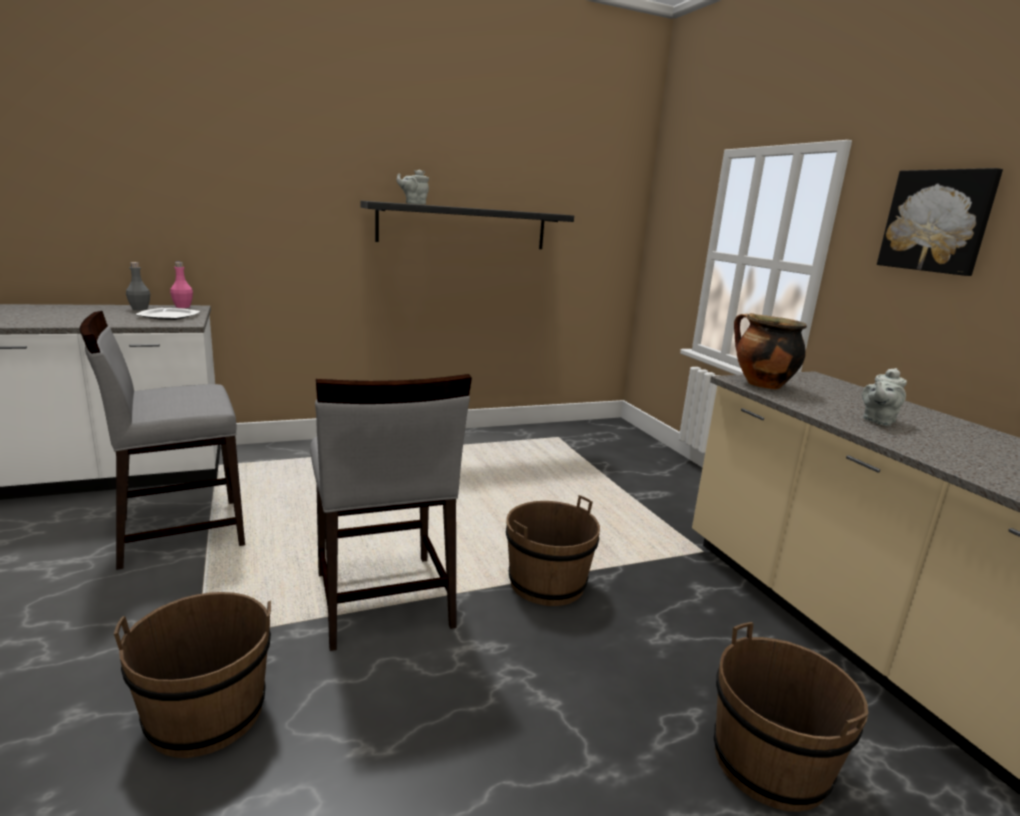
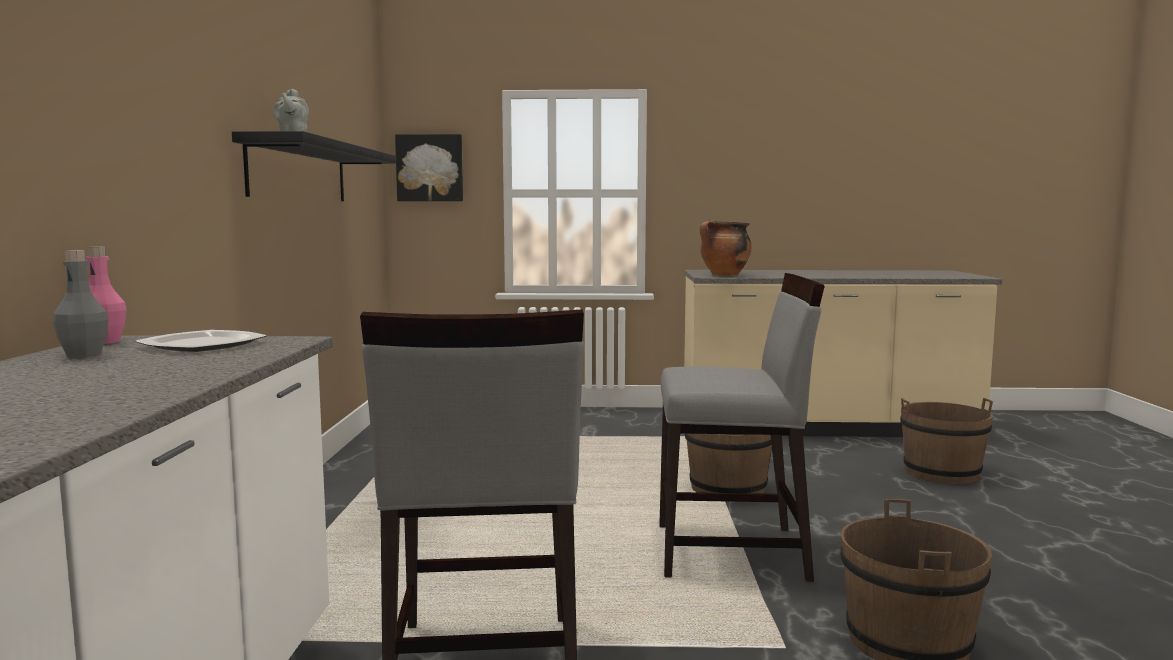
camera: 65 degrees left, 10 degrees down
(877, 421) = (812, 274): grey teapot -> none
(937, 221) = (734, 148): picture -> picture (430, 168)

